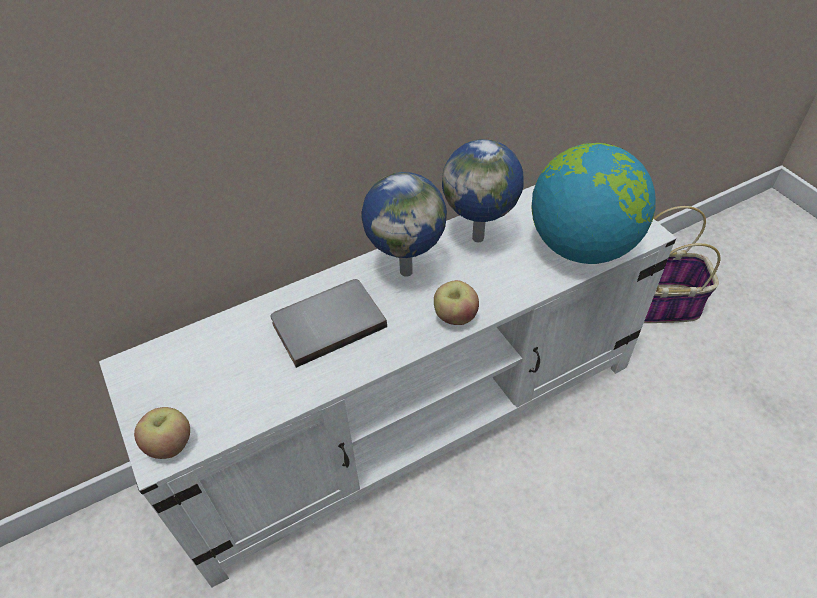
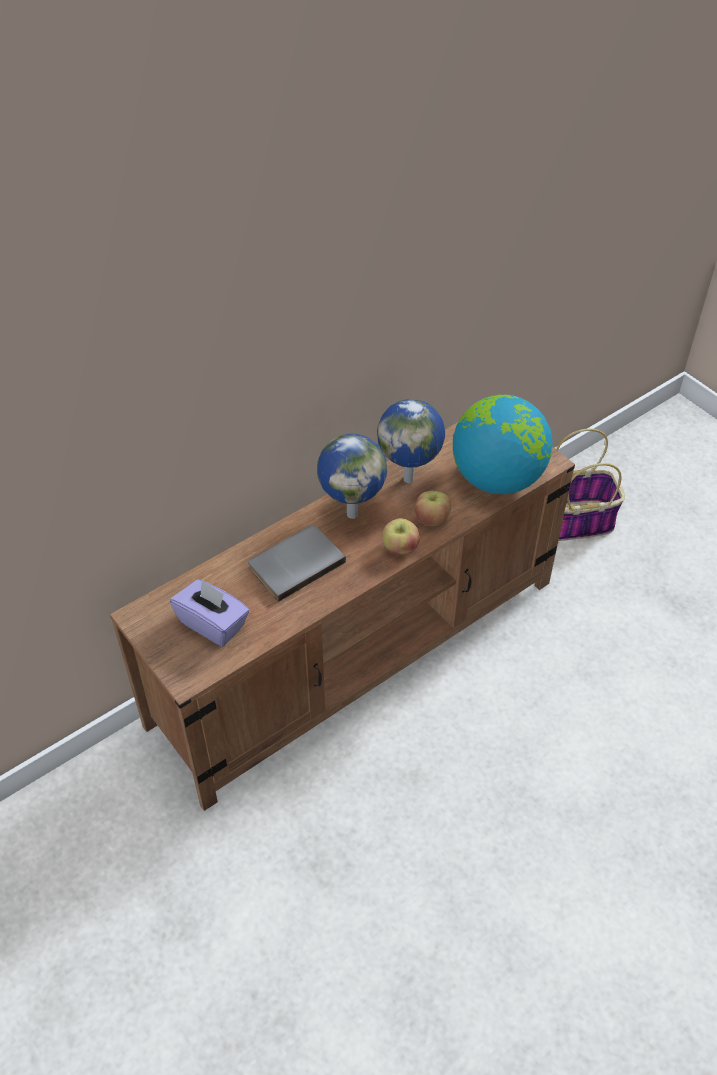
camera: 10 degrees left, 0 degrees up
(170, 444) = (193, 669): apple -> apple (431, 519)
(212, 387) = (213, 623): none -> purple tissue box
(413, 419) = (358, 651): white tv stand -> brown tv stand

